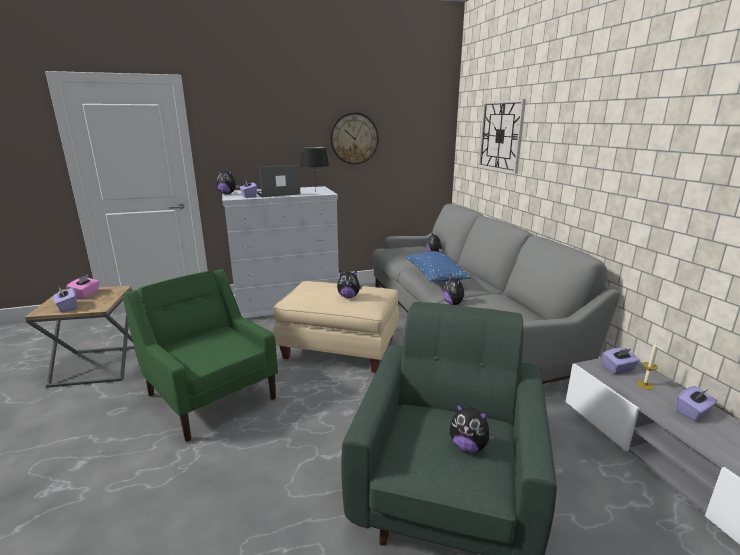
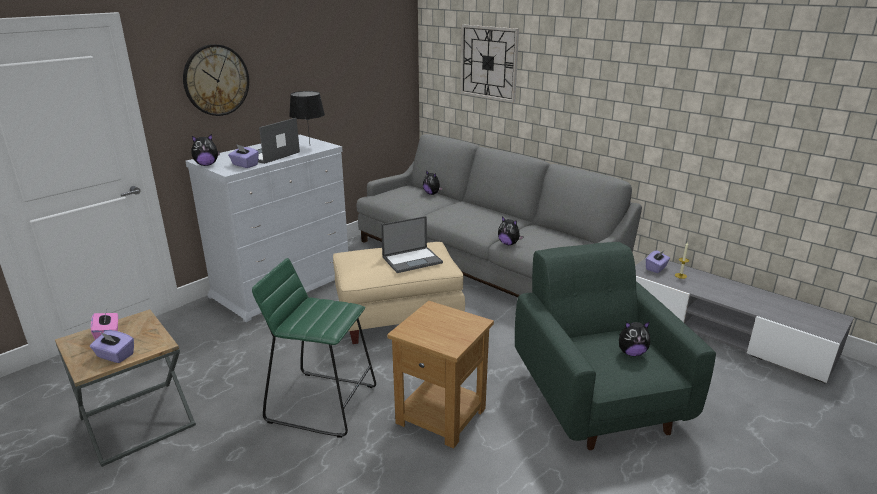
camera: 30 degrees left, 5 degrees up
(211, 395) = (322, 403): green armchair -> green stool
(281, 443) = (442, 416): none -> brown side table
(348, 296) = (412, 260): plush toy -> laptop
(354, 138) = (324, 72): wall clock -> wall clock (216, 80)
(435, 277) = (466, 220): blue pillow -> none
(693, 412) = (719, 286): purple tissue box -> none

